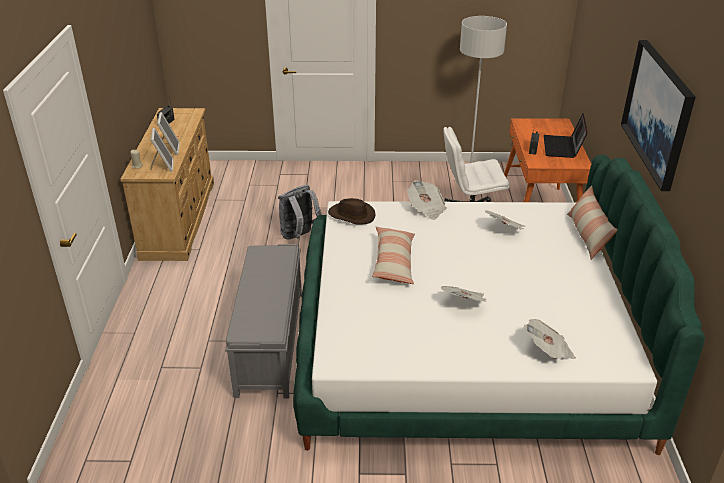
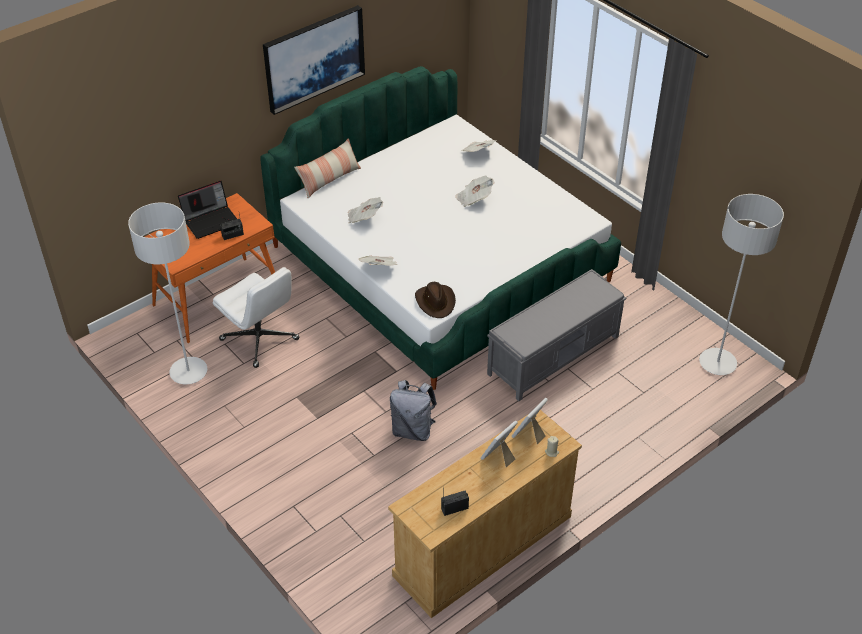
camera: 130 degrees left, 10 degrees up
(111, 444) = (717, 363): none -> grey floor lamp
(393, 262) = (469, 248): pillow -> none

